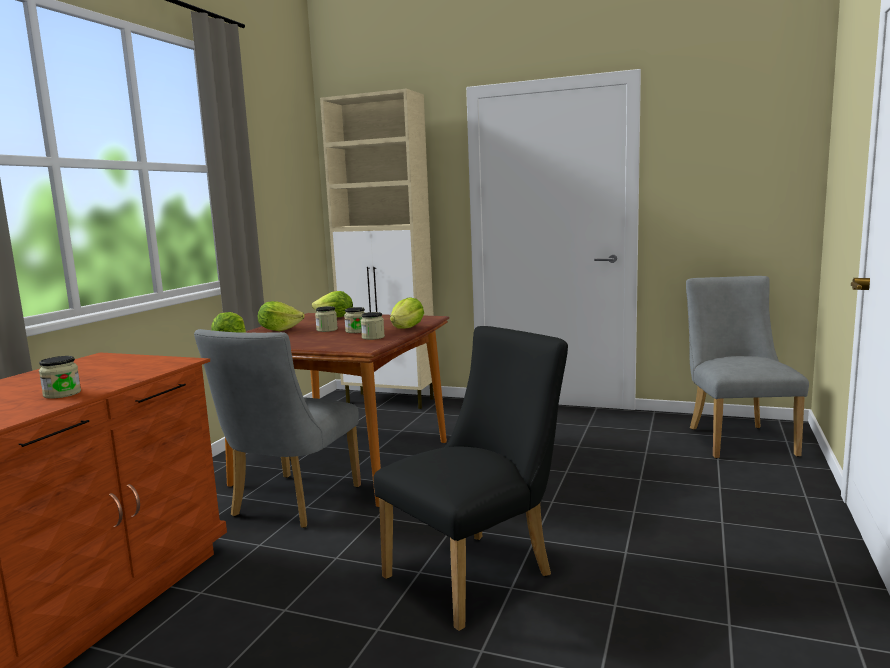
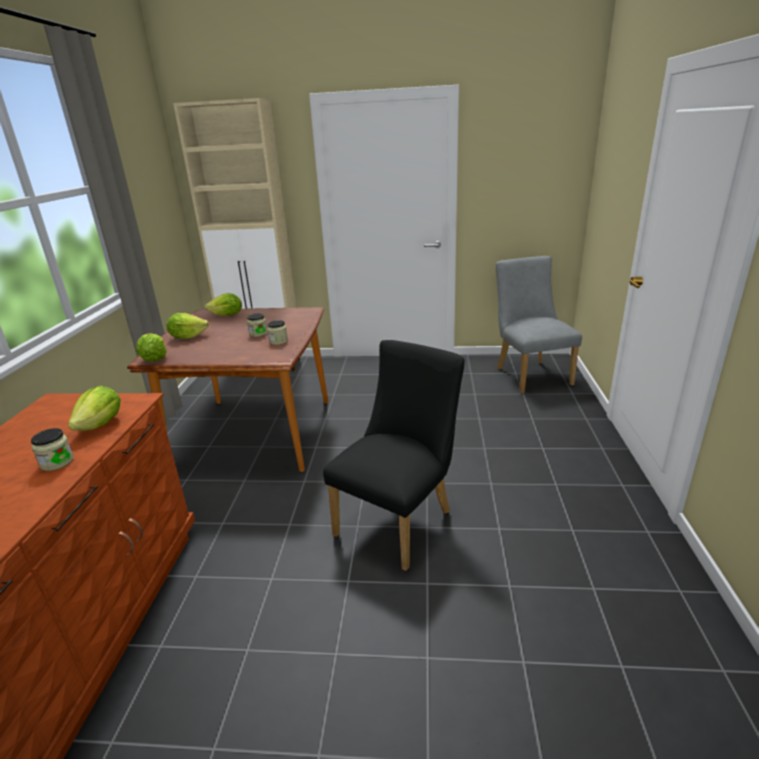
camera: 15 degrees left, 15 degrees up
(290, 505) = (230, 480): grey chair -> none
(327, 330) = (231, 333): jar -> none
(407, 328) = (300, 326): lettuce -> lettuce (101, 424)

